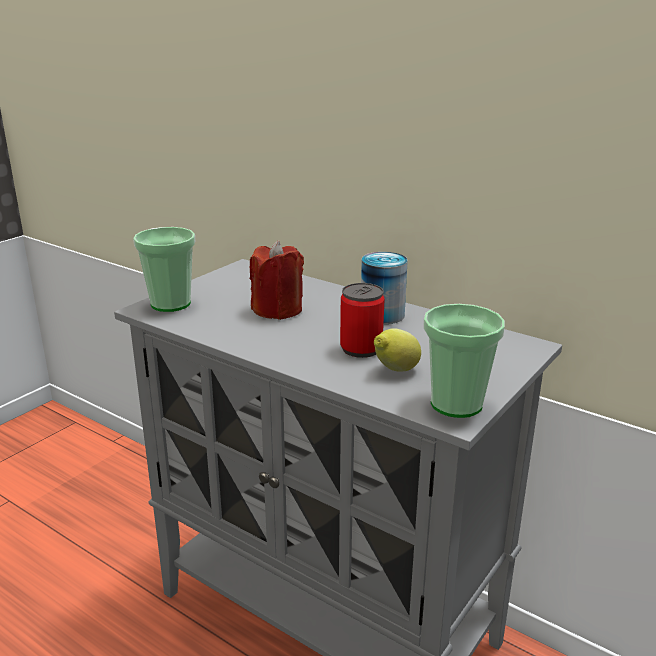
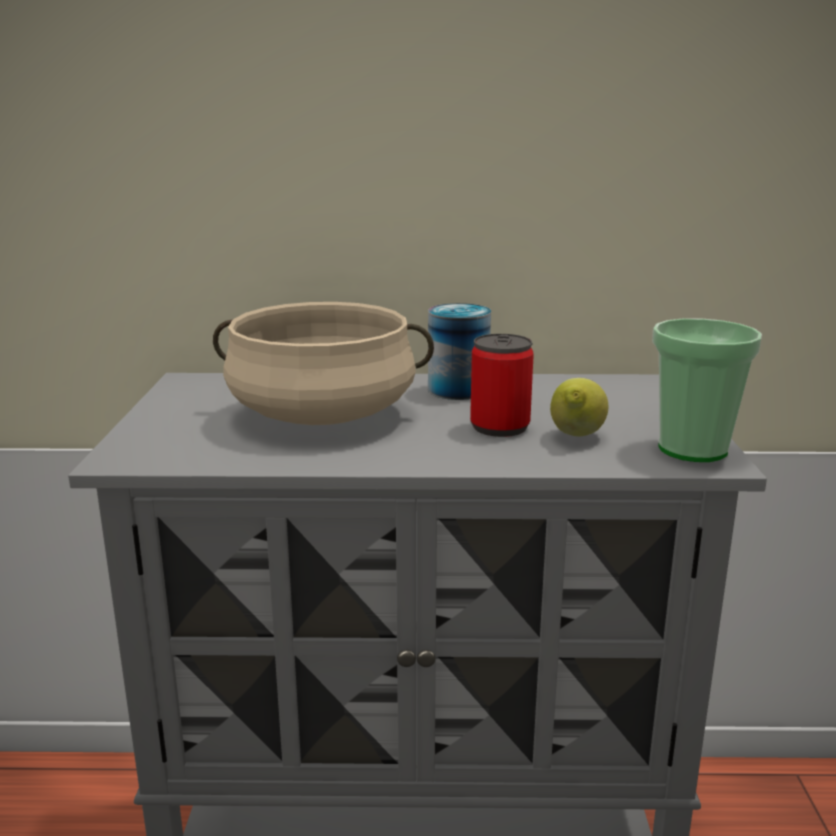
camera: 35 degrees left, 5 degrees down
(171, 304) = (152, 443): cup -> none
(277, 310) = (323, 414): red candle -> beige cooking pot

